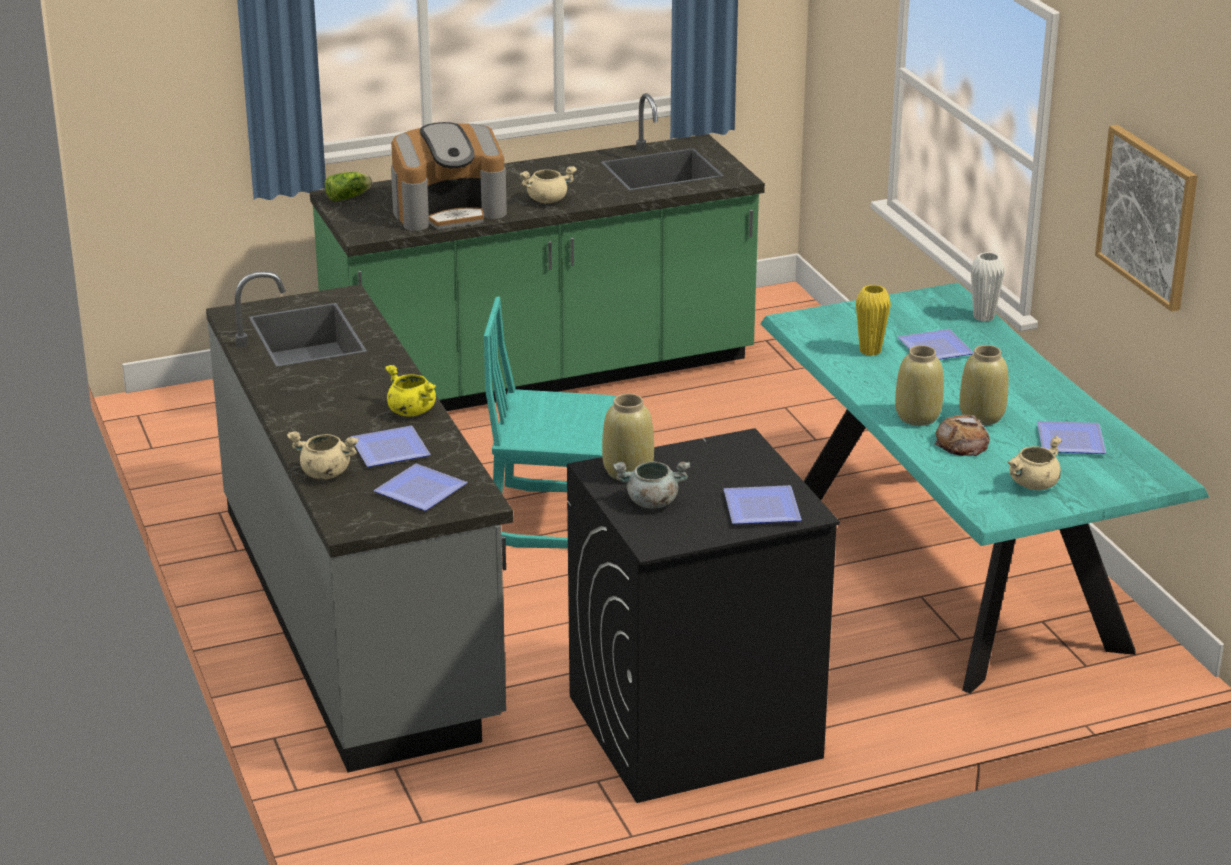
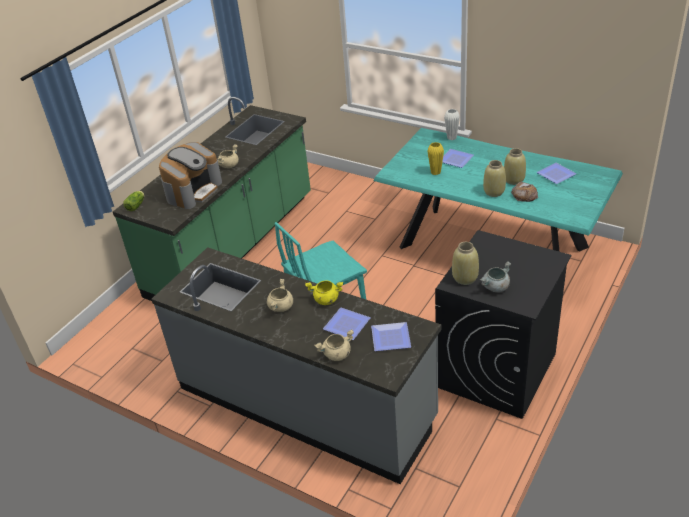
camera: 35 degrees left, 10 degrees up
(759, 507) = (536, 266): plate -> none
(1033, 485) = (572, 199): beige cooking pot -> beige cooking pot (281, 307)
(1148, 216) = (552, 67): picture -> none

